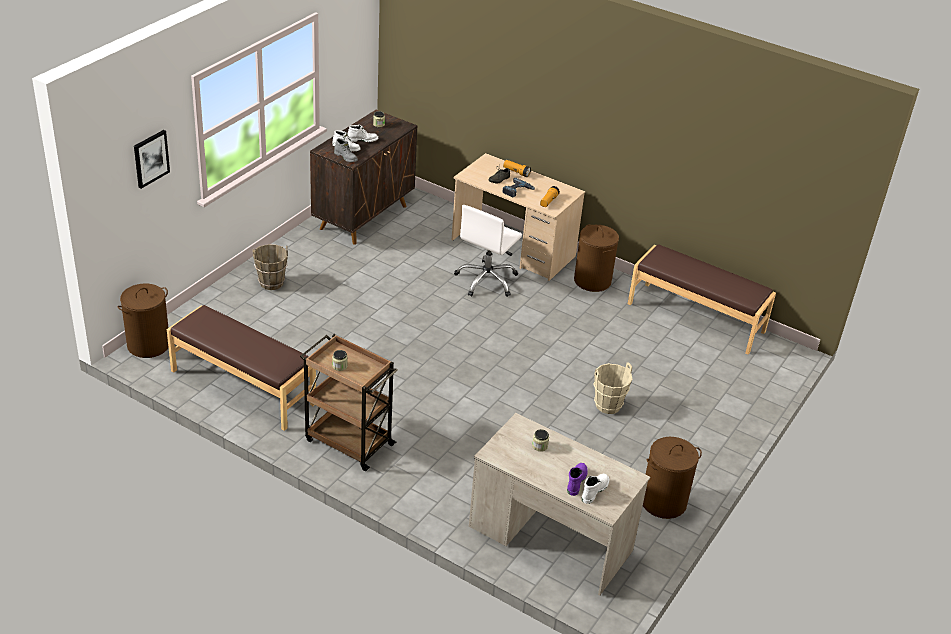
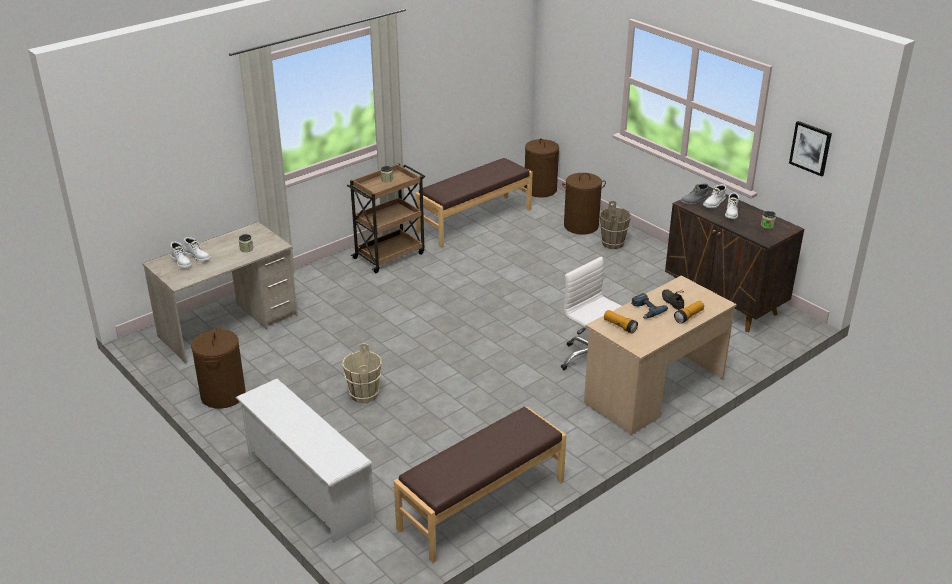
camera: 110 degrees right, 5 degrees down
(151, 158) = (585, 56): picture -> picture (810, 148)
(575, 481) = (198, 257): purple boot -> white boot
(592, 281) = (577, 437): brown laundry basket -> brown laundry basket (580, 226)
(741, 410) = (307, 488): none -> white shoe rack

